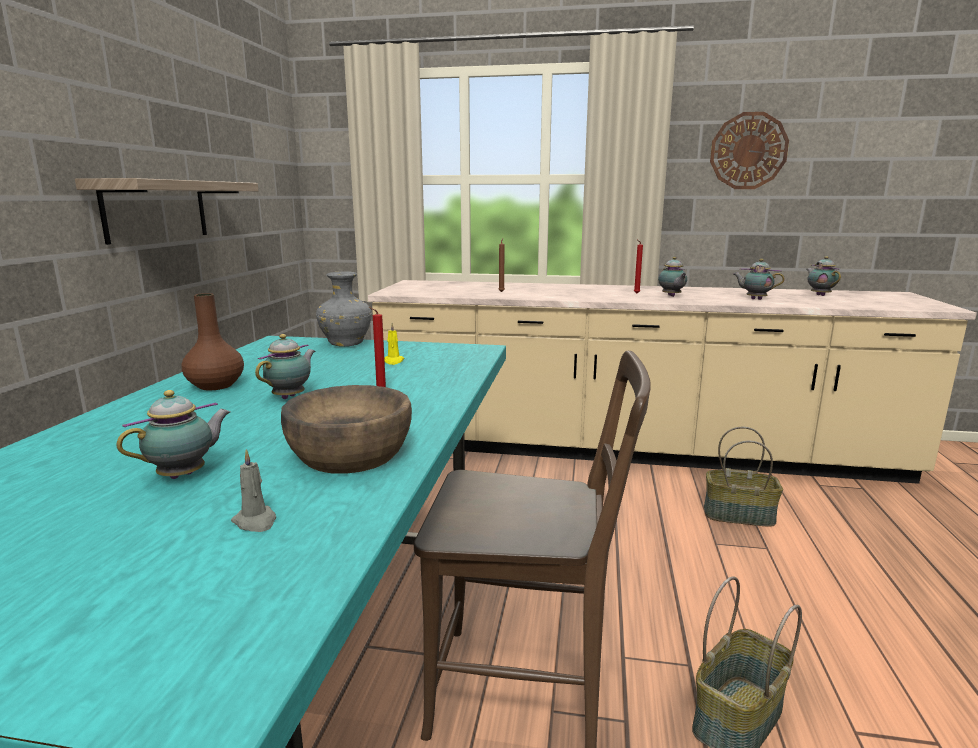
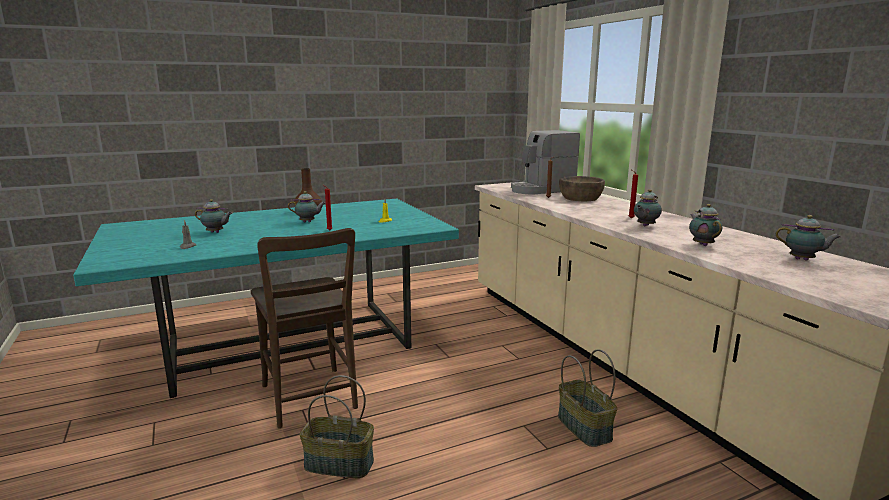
camera: 55 degrees right, 0 degrees up
(156, 210) = (372, 124): shelf -> none
(347, 344) = (403, 209): grey vase -> none
(350, 454) = (252, 242): brown bowl -> brown bowl (580, 198)
(457, 287) = (541, 190): none -> coffee machine
(748, 151) = (812, 85): wall clock -> none
(819, 295) = (803, 260): teapot -> teapot turned 75 degrees clockwise

